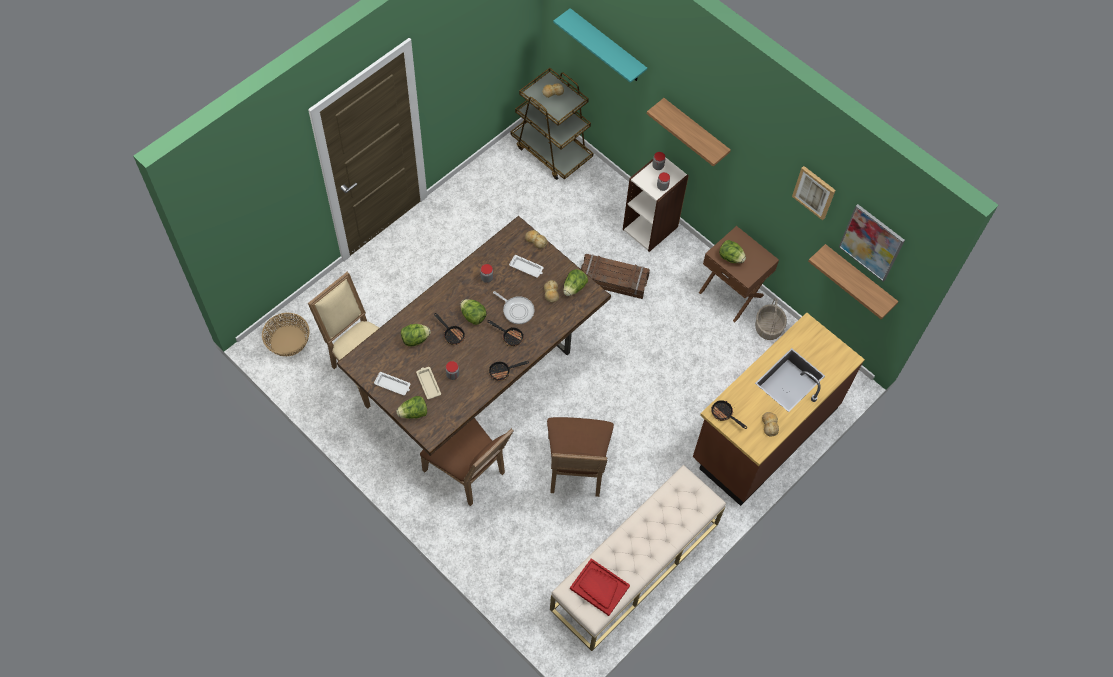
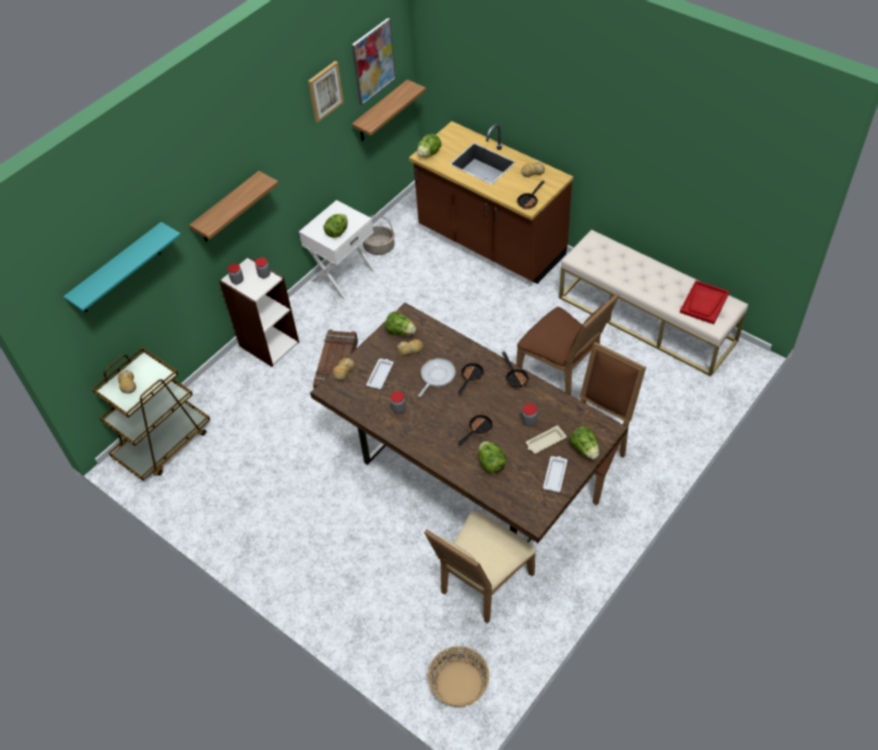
camera: 90 degrees left, 10 degrees down
(473, 316) = (451, 414): lettuce -> lettuce (429, 153)
(576, 470) = (562, 373): brown chair -> brown chair turned 45 degrees clockwise
(732, 293) = (343, 275): brown nightstand -> white nightstand

